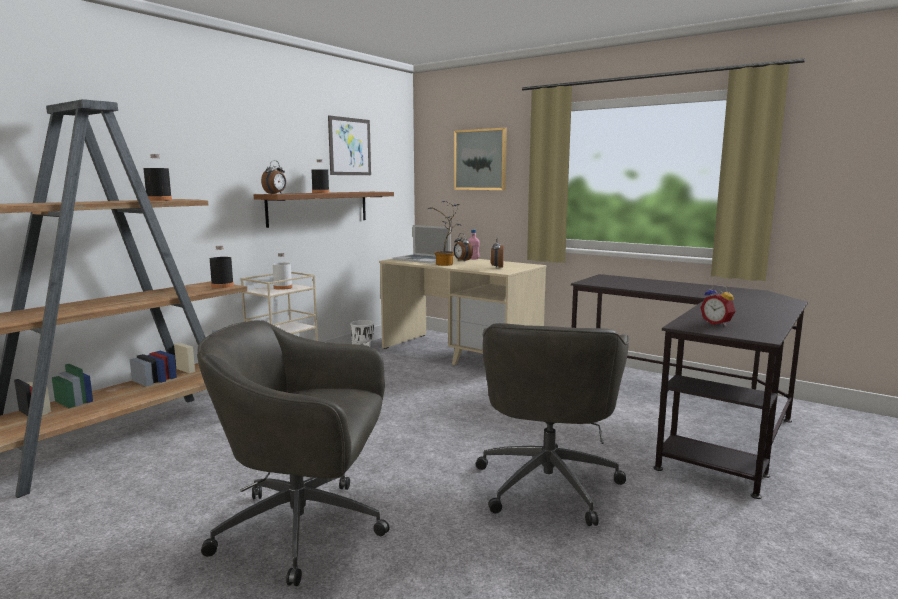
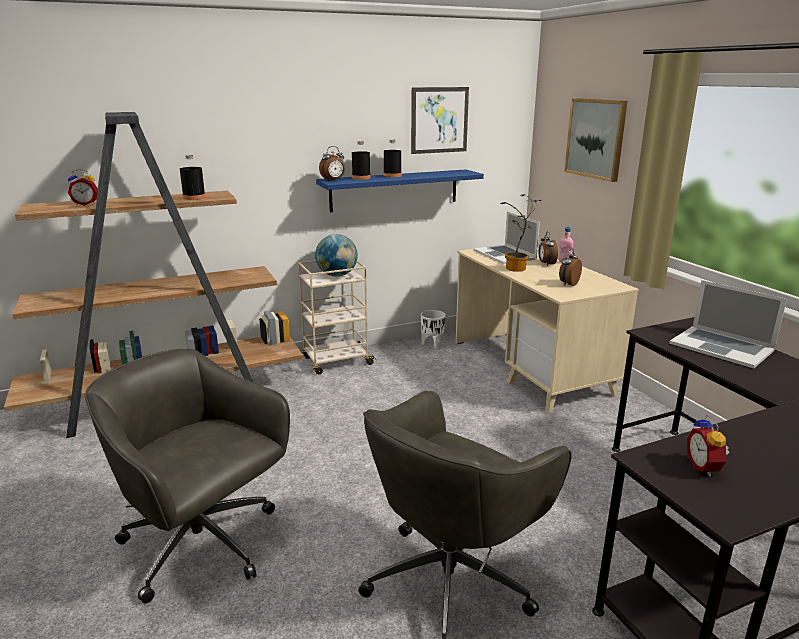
camera: 30 degrees right, 10 degrees up
(35, 203) = (86, 204): none -> alarm clock
(222, 286) = (258, 277): black bottle -> black bottle (361, 178)
(283, 287) = (337, 275): white bottle -> globe
(319, 208) = (394, 190): brown shelf -> blue shelf
(637, 282) = (721, 346): none -> laptop

